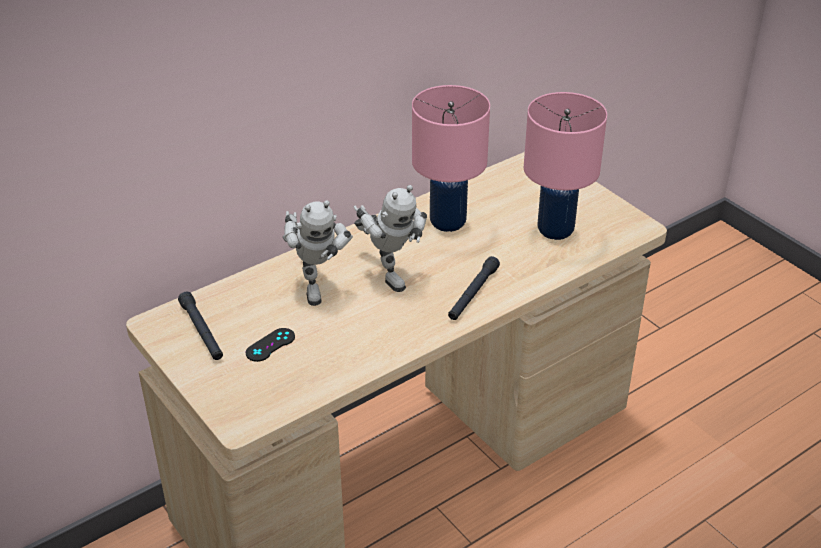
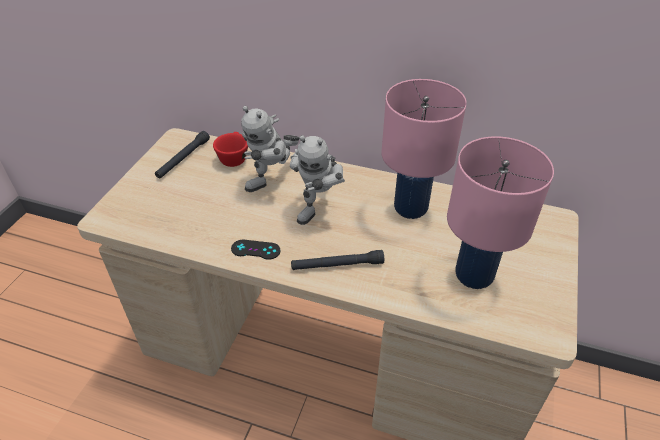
camera: 55 degrees right, 5 degrees up
(244, 295) = (233, 157): none -> red cup
(270, 345) = (192, 192): black game controller -> black game controller (255, 250)

